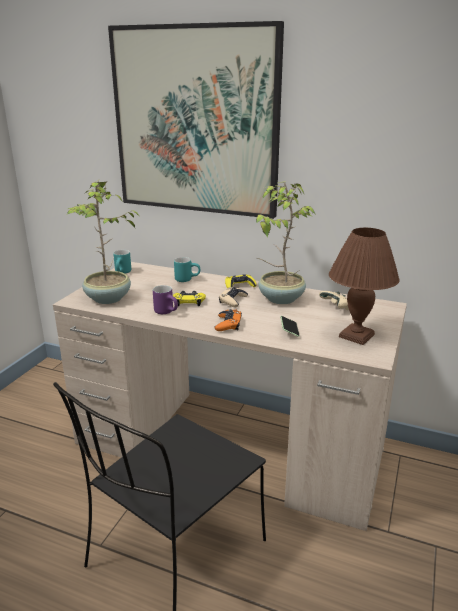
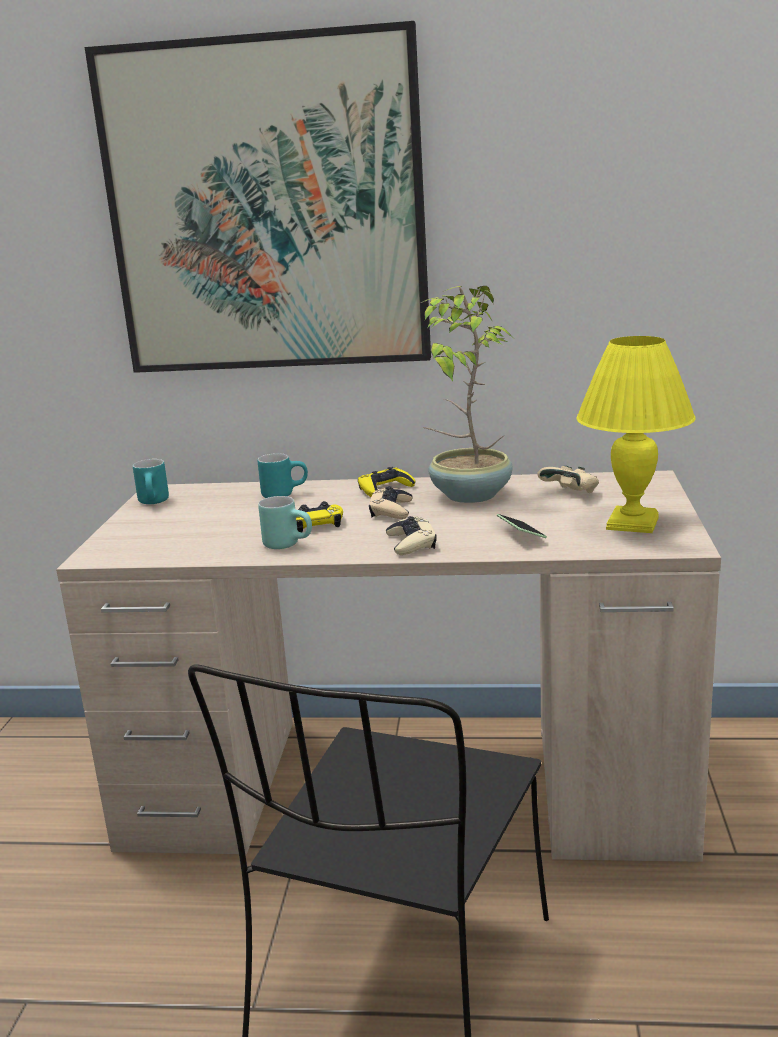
camera: 15 degrees left, 5 degrees down
(108, 299) = (160, 544): potted plant -> none
(167, 312) = (289, 544): purple mug -> turquoise mug
(228, 324) = (411, 543): orange game controller -> beige game controller
(356, 336) = (633, 524): brown table lamp -> yellow table lamp

